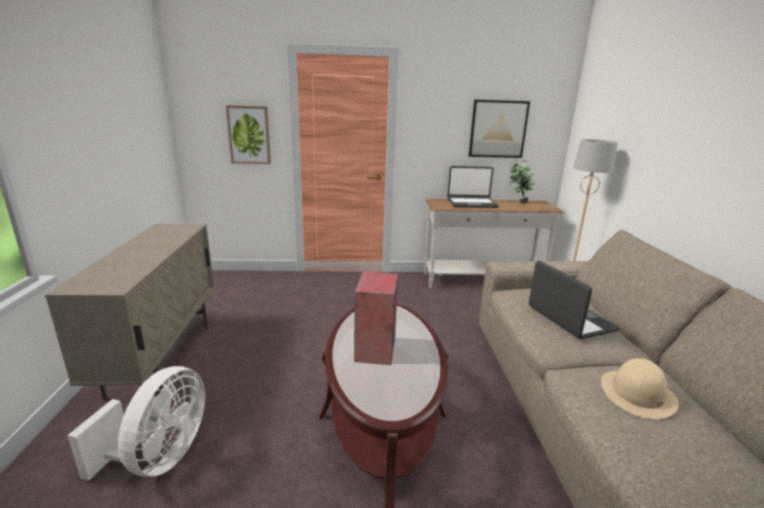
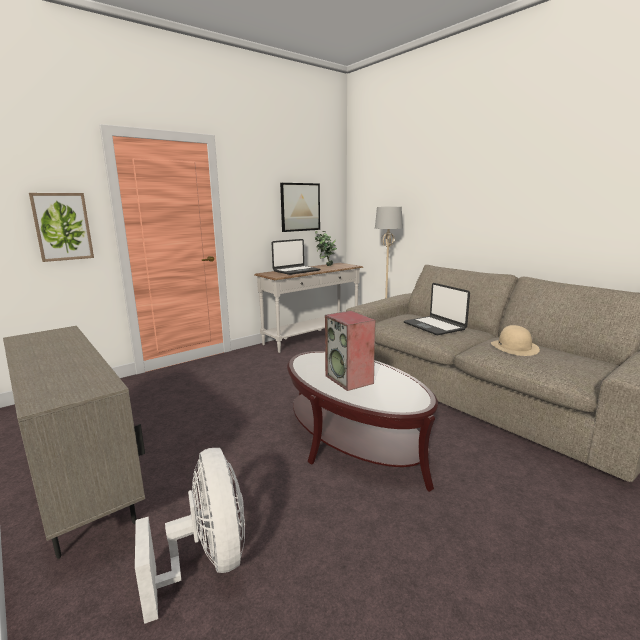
camera: 35 degrees left, 5 degrees down
(570, 319) = (434, 326): laptop -> laptop turned 150 degrees counterclockwise

